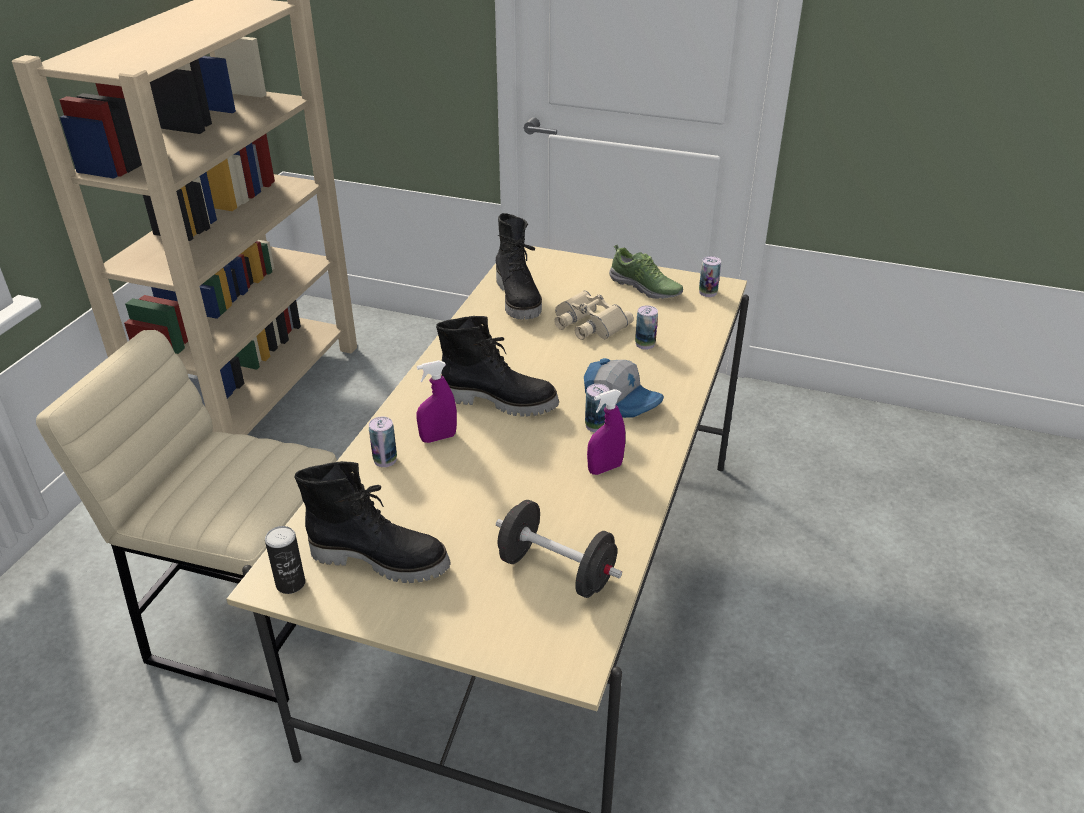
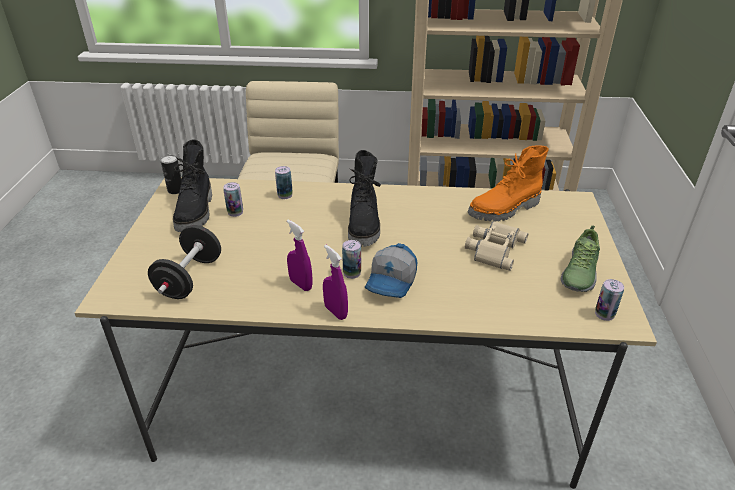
camera: 75 degrees right, 0 degrees up
(438, 438) = (313, 209): purple spray bottle -> purple spray bottle (335, 312)
(519, 299) = (505, 210): black boot -> orange boot
(645, 344) = (482, 284): can -> can (235, 212)

